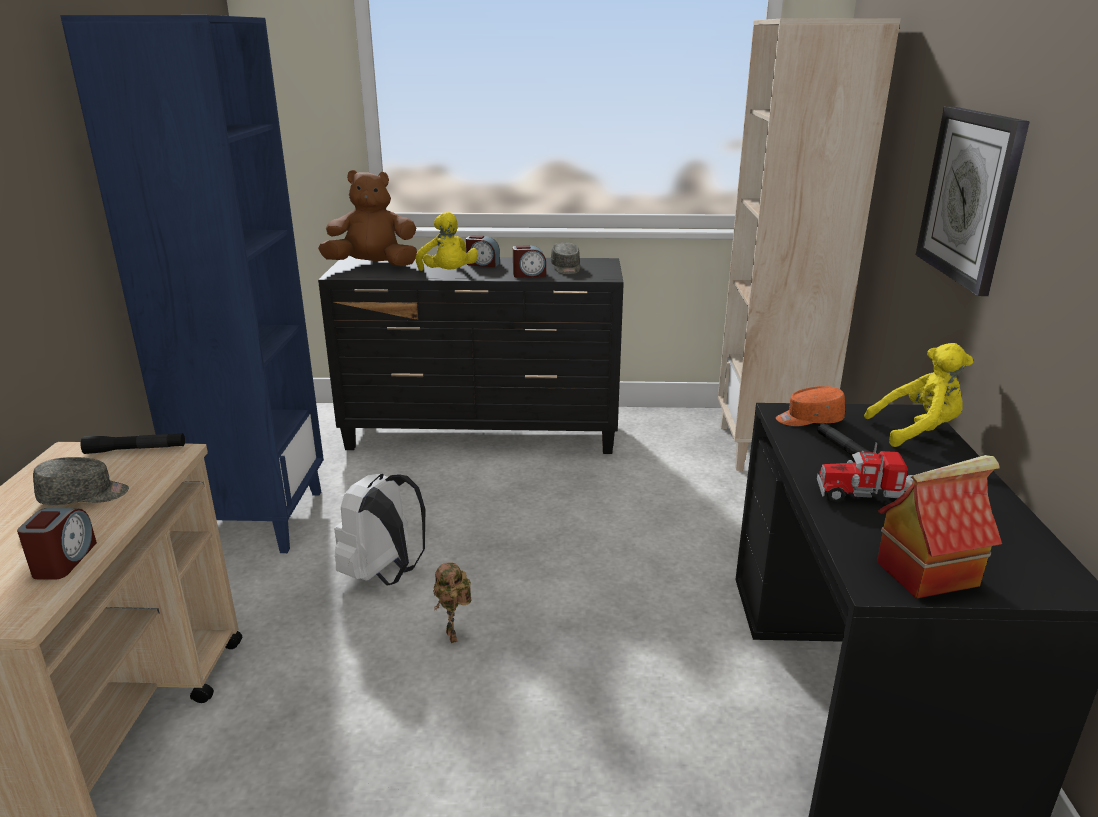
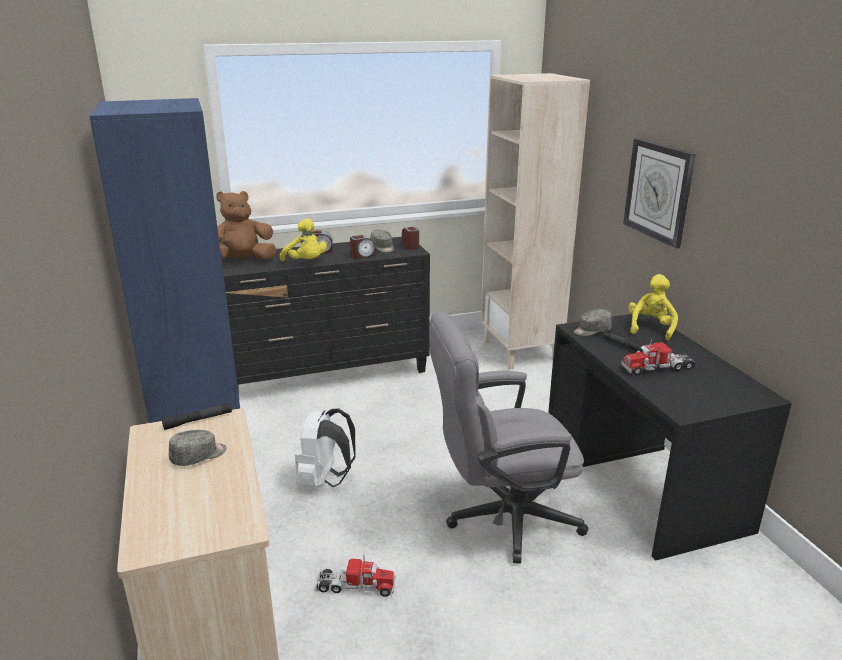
camera: 20 degrees left, 0 degrees up
(64, 560) = (235, 495): alarm clock -> alarm clock (411, 246)
(320, 737) = (356, 586): none -> toy truck
(454, 637) = (399, 508): toy robot -> none
(590, 690) = (501, 518): none -> grey office chair
(809, 420) = (591, 330): orange cap -> grey cap
(917, 431) = (650, 328): yellow plush toy -> yellow plush toy turned 45 degrees counterclockwise
(927, 572) = (701, 403): toy house -> none

